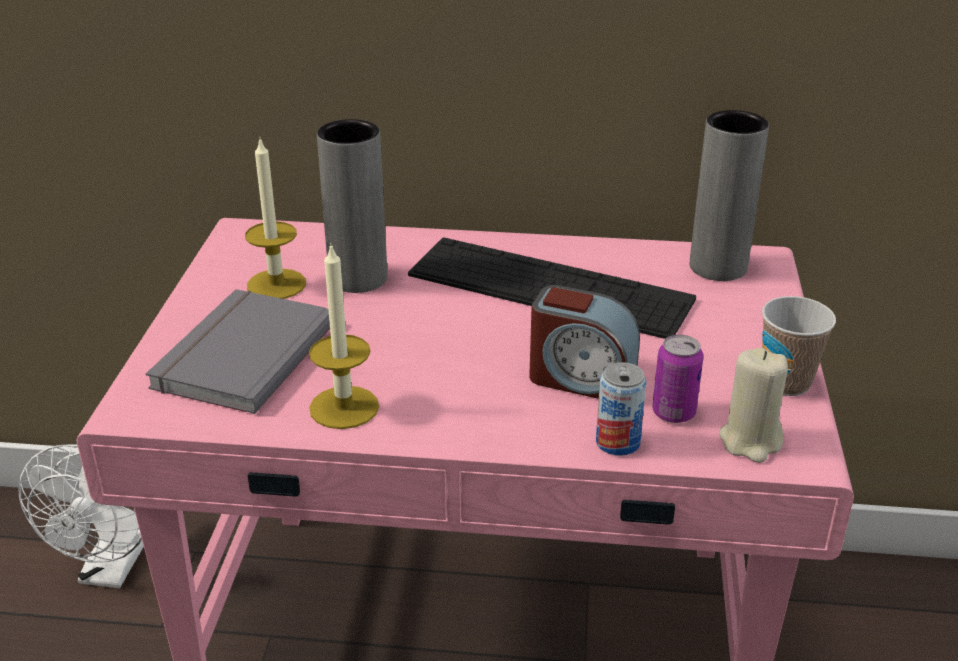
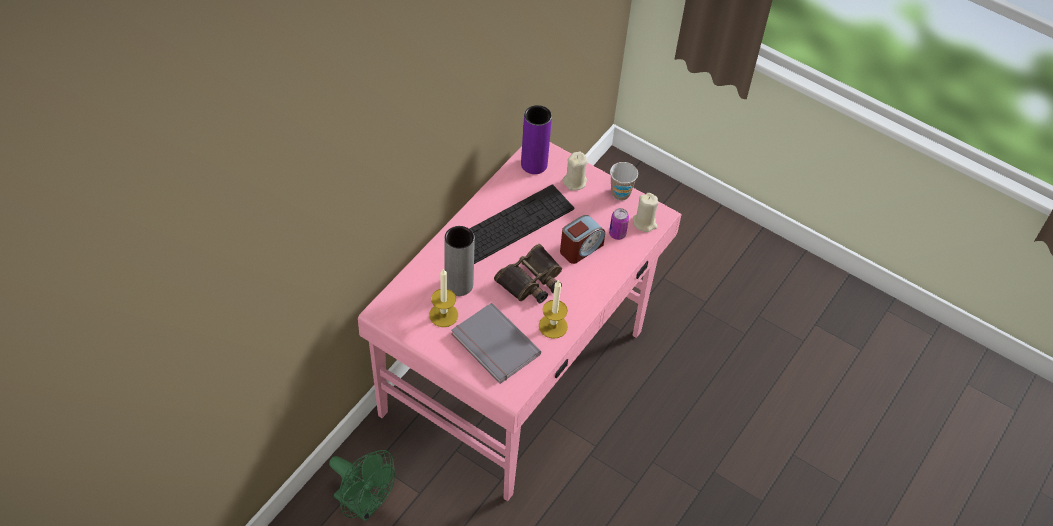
camera: 65 degrees left, 20 degrees up
(111, 570) = (364, 505): white fan -> green fan
(438, 348) = (532, 281): none -> binoculars
(617, 442) = (623, 258): can -> none
(718, 267) = (534, 164): grey vase -> purple vase
(738, 320) = (575, 182): none -> beige candle

